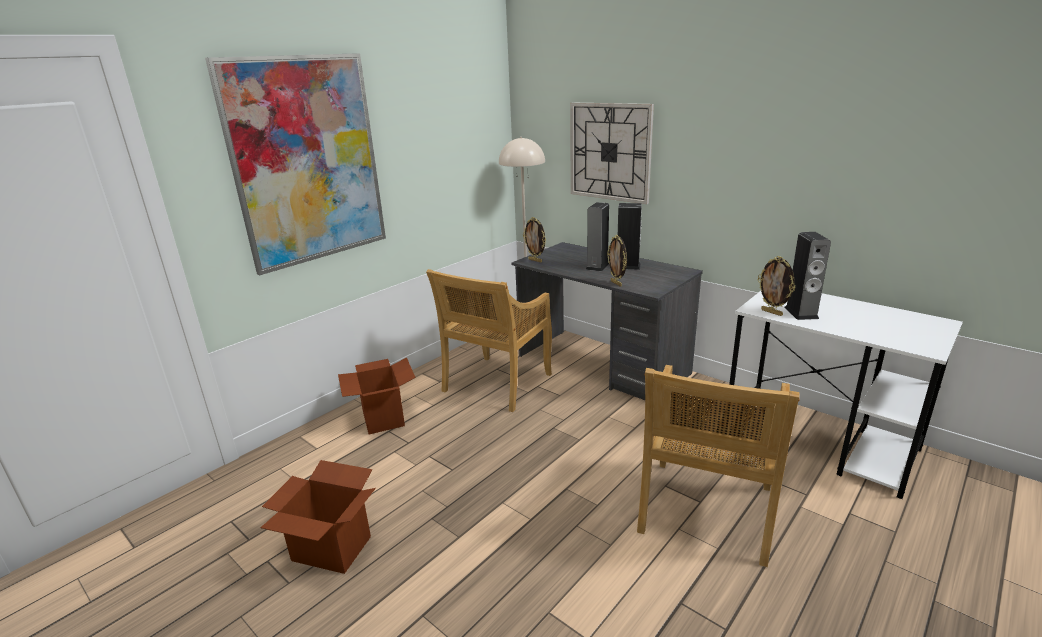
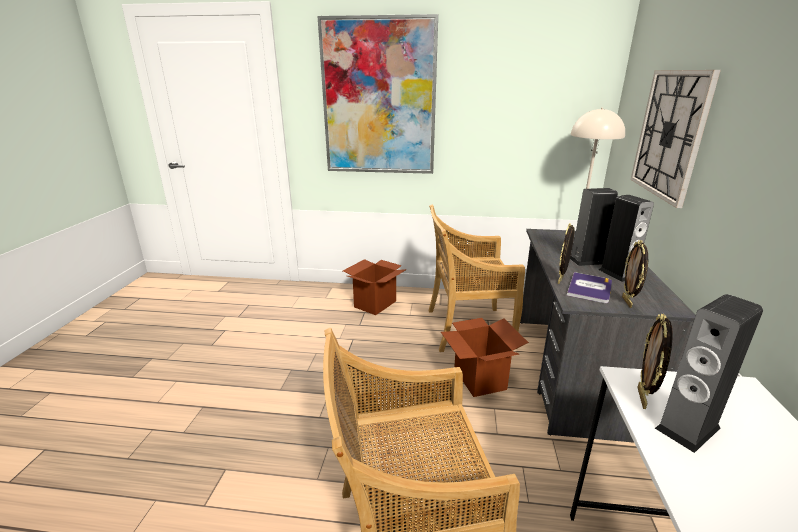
camera: 55 degrees right, 0 degrees up
(331, 549) = (243, 345): cardboard box -> cardboard box (479, 378)
(535, 260) = (547, 235): picture frame -> picture frame (627, 302)
(638, 280) = (589, 288): none -> book

